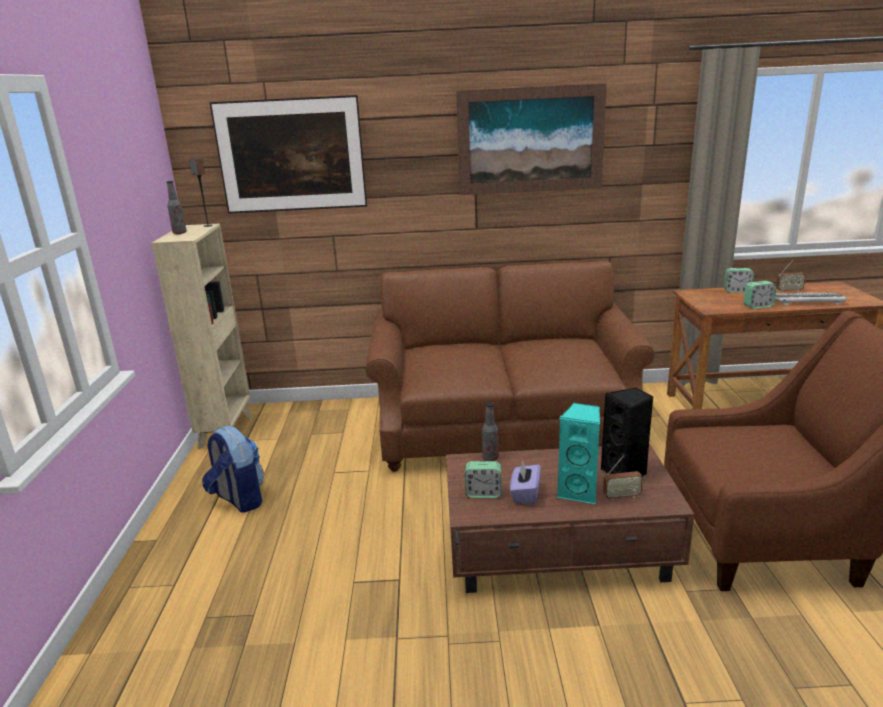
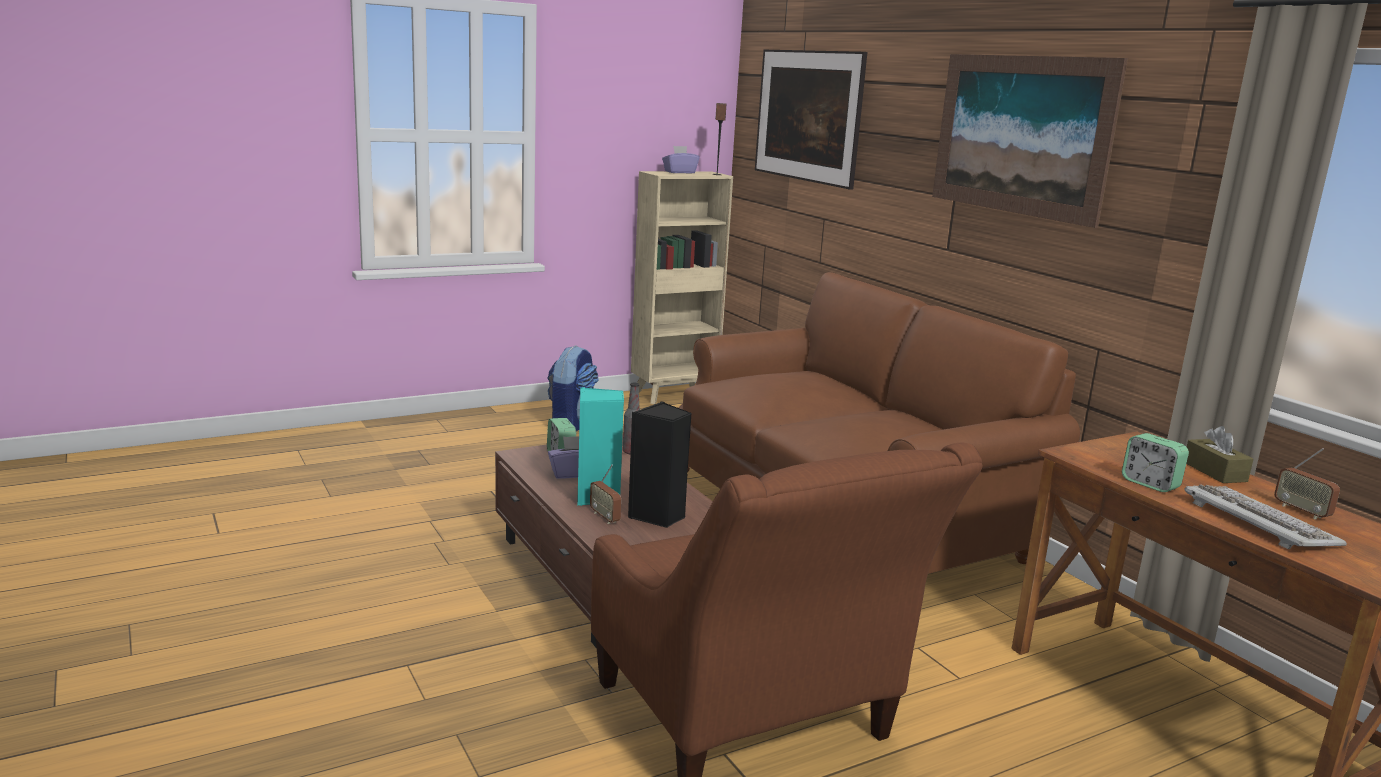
camera: 60 degrees right, 5 degrees down
(179, 233) = (679, 172): bottle -> purple tissue box
(737, 291) = (1214, 472): alarm clock -> brown tissue box

